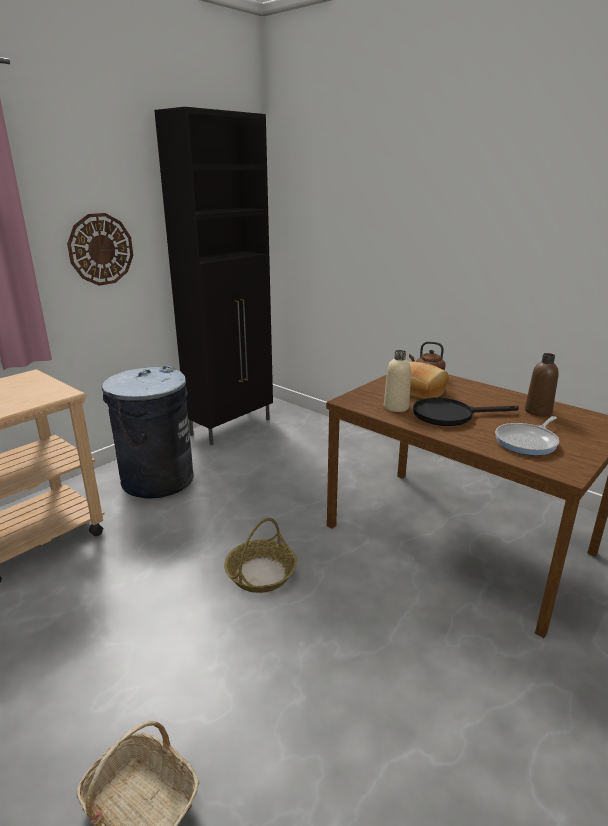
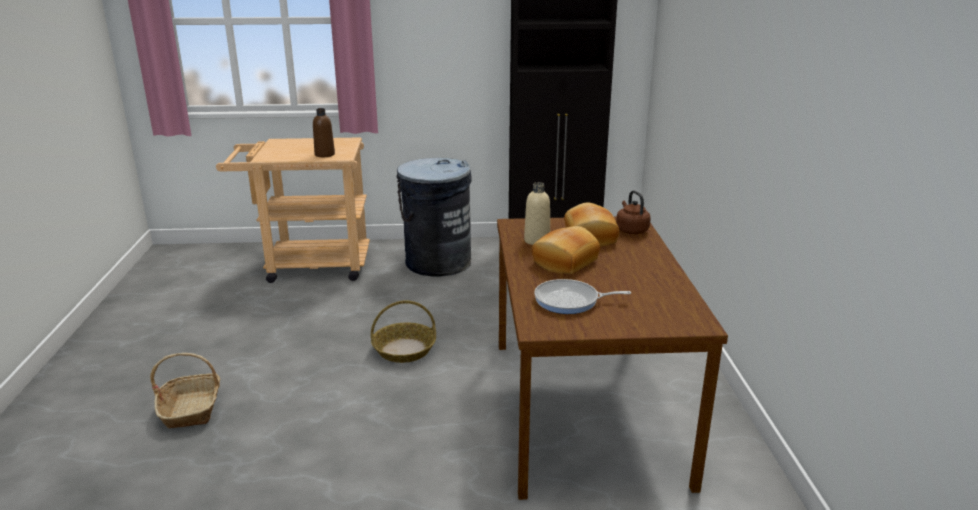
camera: 45 degrees right, 0 degrees up
(101, 249) = (444, 47): wall clock -> none
(450, 415) = (564, 261): black frying pan -> bread
(538, 411) = (650, 289): brown bottle -> brown bottle (324, 154)

